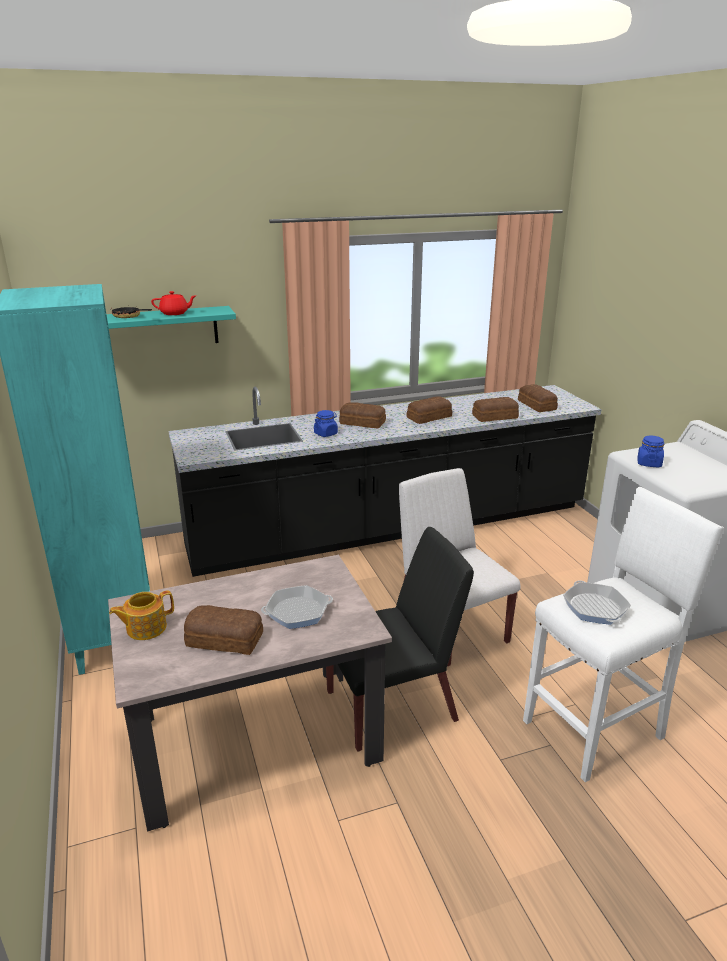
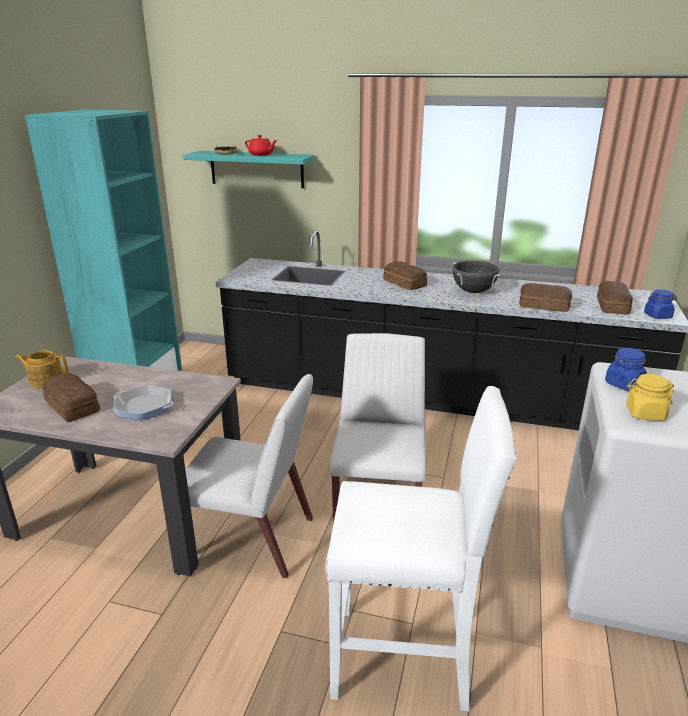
camera: 35 degrees right, 0 degrees up
(326, 434) = (359, 284): blue jar -> blue jar (657, 316)
(393, 705) = (252, 538): black chair -> white chair
(428, 417) = (473, 291): bread -> black cooking pot
(595, 608) = (383, 508): frying pan -> none
(686, 479) = (644, 413): none -> yellow jar

